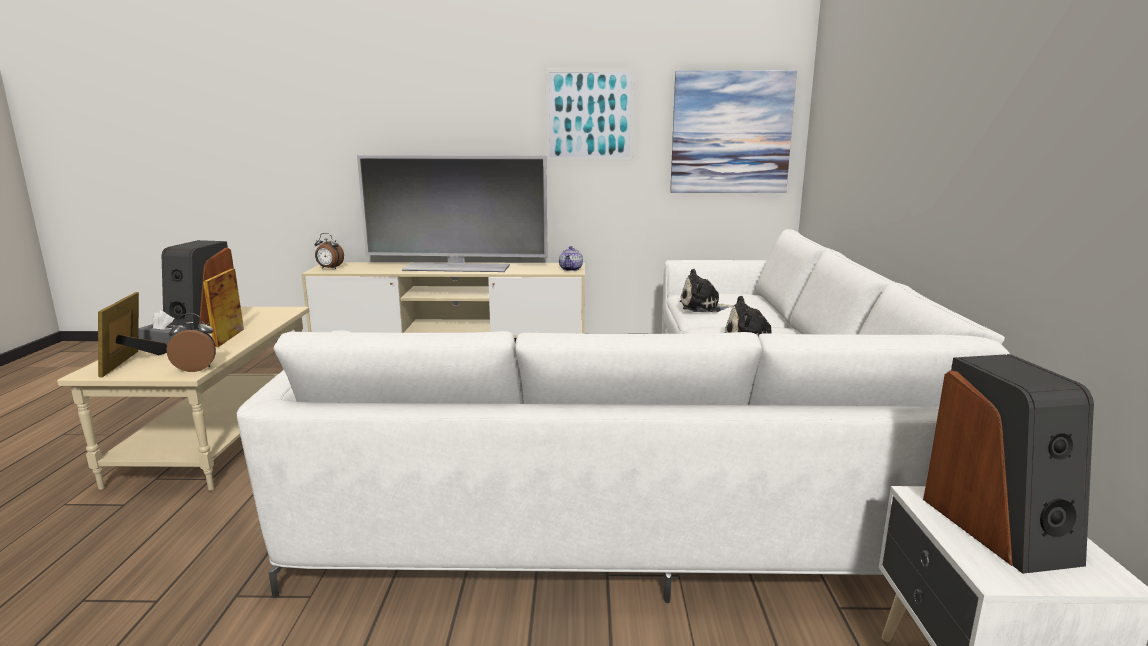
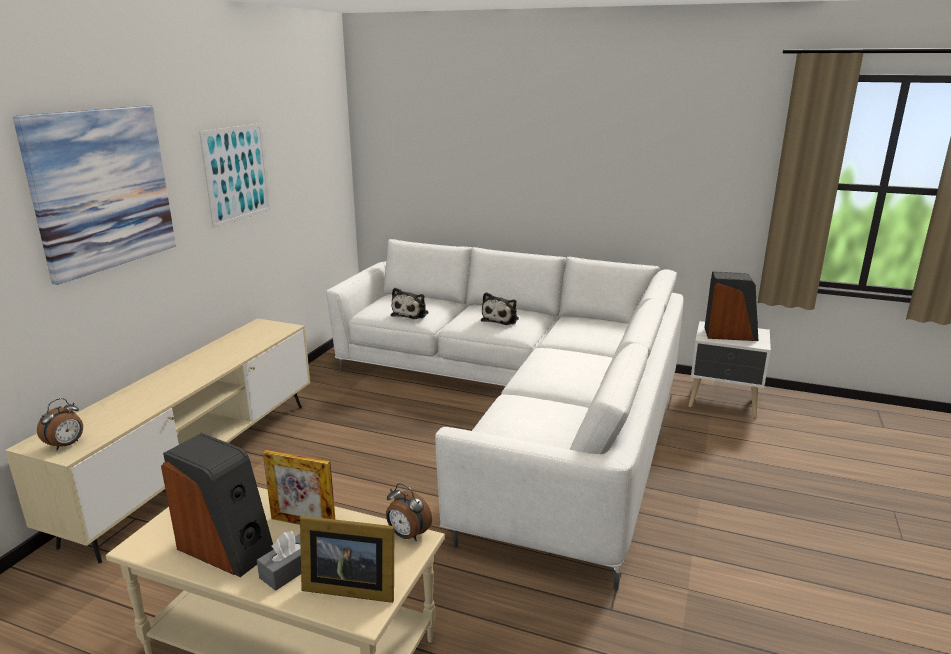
camera: 70 degrees left, 5 degrees up
(197, 368) = (407, 535): alarm clock -> alarm clock turned 60 degrees counterclockwise
(456, 267) = (190, 371): television -> none
(571, 269) = (277, 327): teapot -> none
(731, 133) = (319, 170): picture -> picture (102, 190)

